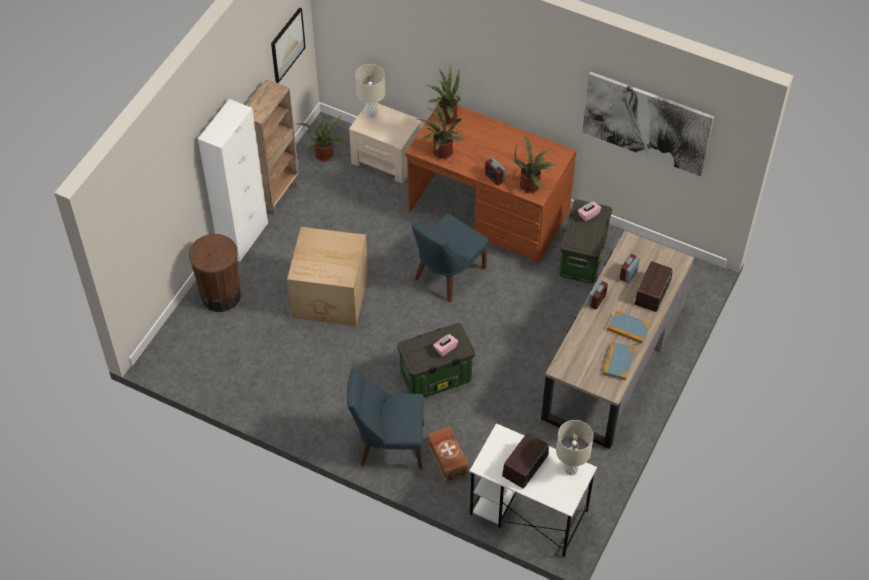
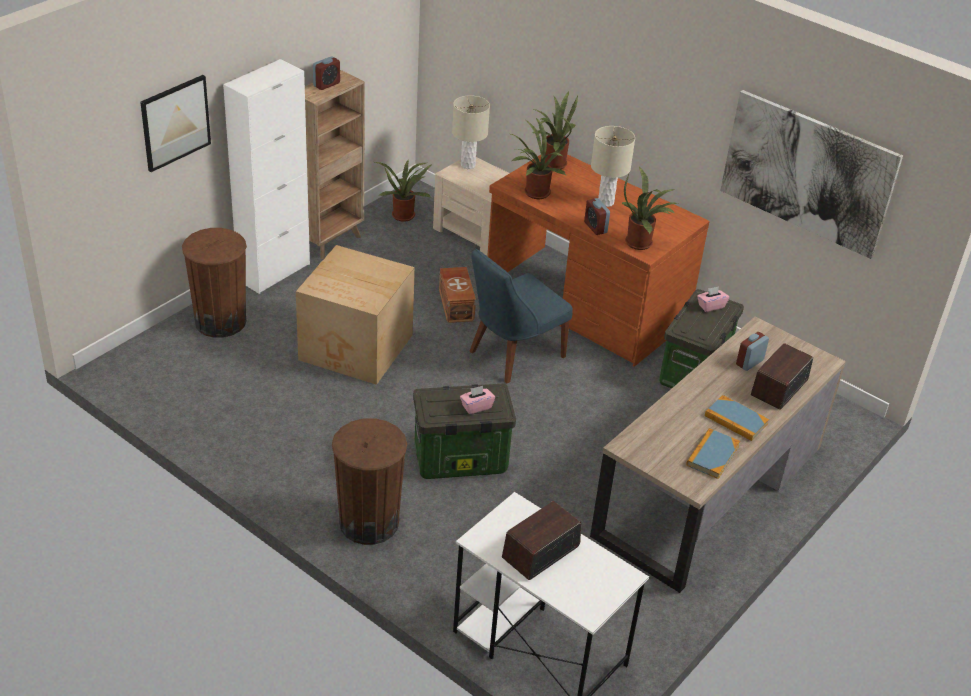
camera: 10 degrees right, 15 degrees down
(287, 45) = (378, 46): picture -> picture (175, 122)
(388, 444) = (369, 522): blue chair -> brown trash can
(448, 459) = (444, 557): brown storage box -> brown storage box (457, 304)
(571, 469) = (608, 570): beige table lamp -> beige table lamp (606, 202)
(596, 300) = (698, 381): alarm clock -> alarm clock (326, 84)

